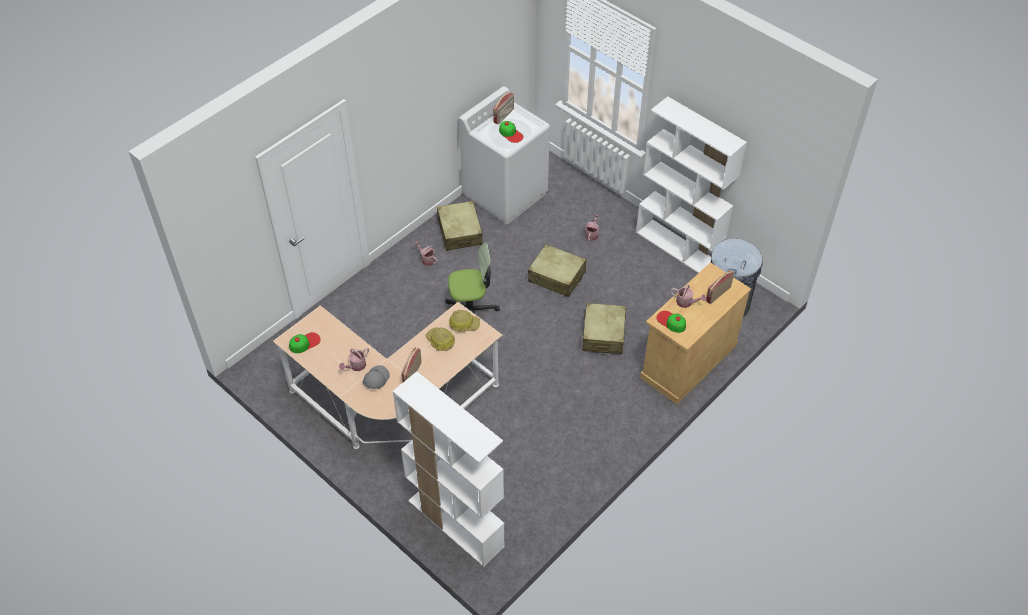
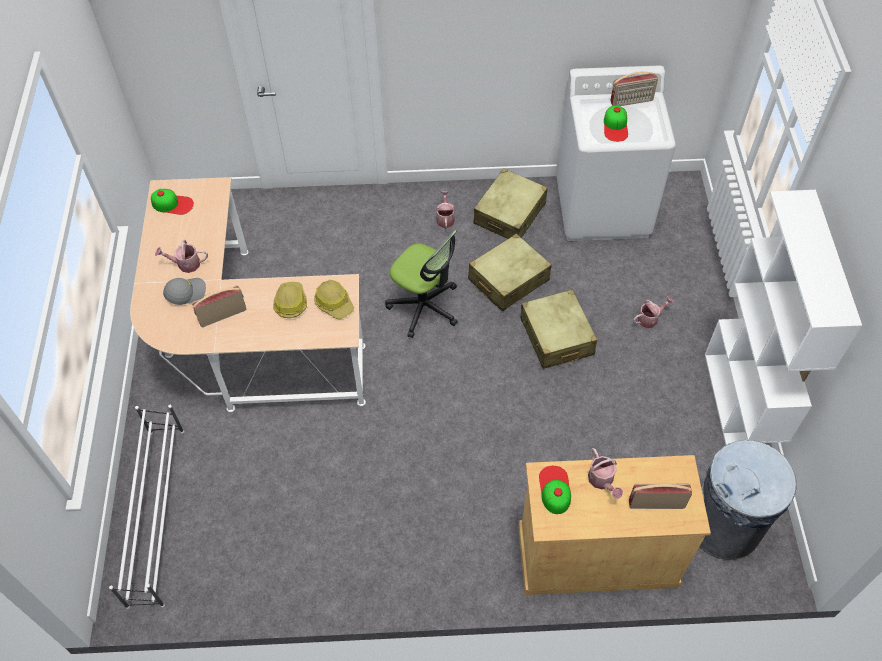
camera: 45 degrees right, 5 degrees up
(454, 523) = (157, 514): white bookcase -> white shoe rack
(603, 335) = (533, 442): beige suitcase -> beige suitcase (508, 280)

